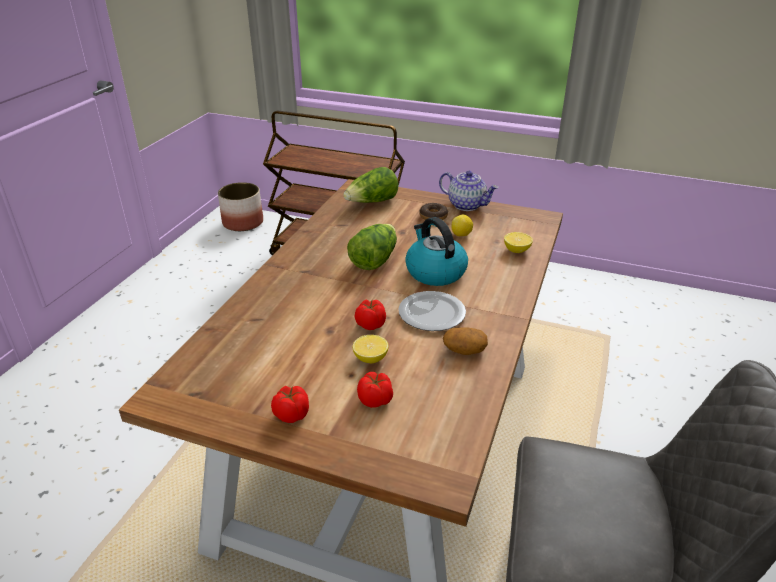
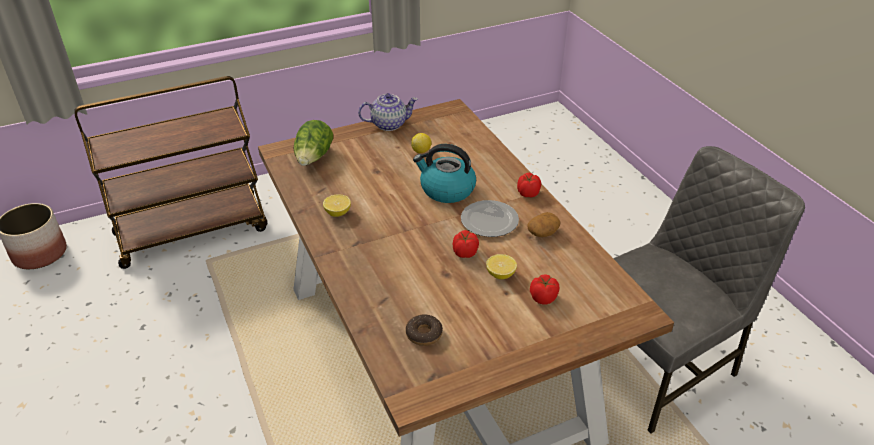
camera: 45 degrees left, 5 degrees up
(291, 414) = (512, 342): tomato -> tomato (527, 193)
(374, 259) = (391, 204): lettuce -> none
(433, 216) = (379, 146): donut -> donut (424, 334)
(516, 250) = (473, 144): lemon -> lemon (337, 213)

